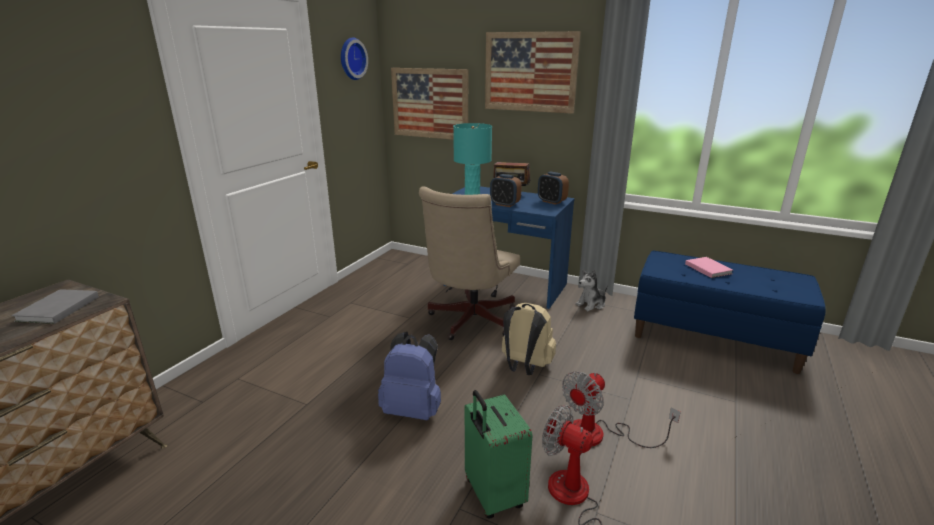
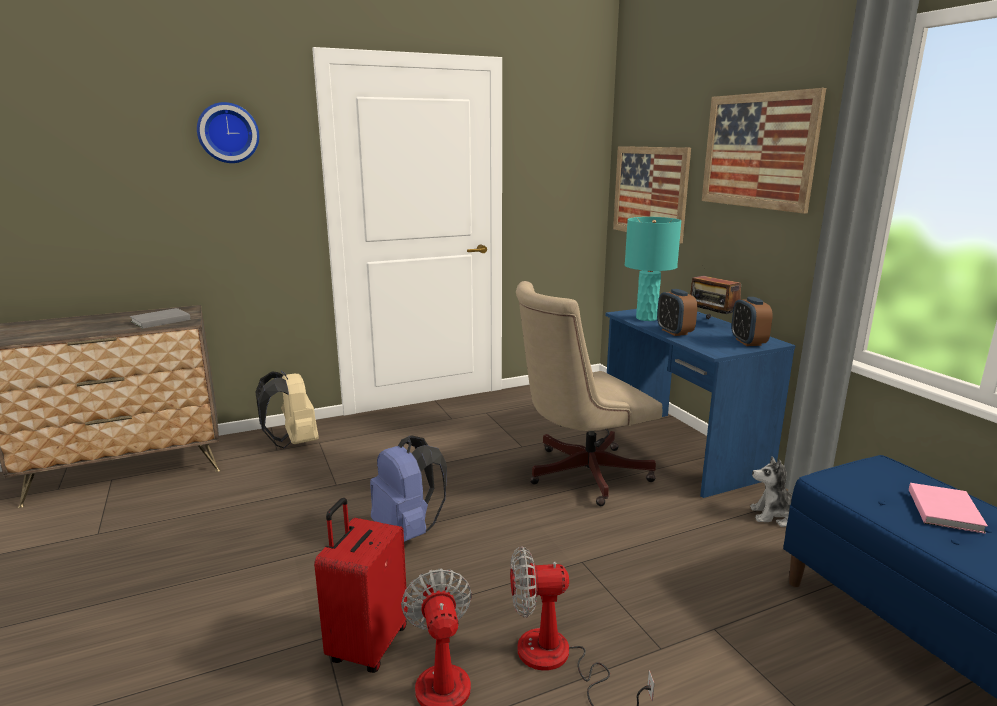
camera: 40 degrees right, 5 degrees down
(351, 59) = (562, 134): wall clock -> wall clock (228, 133)
(492, 494) = (367, 645): green suitcase -> red suitcase
(525, 367) = (576, 546): beige backpack -> beige backpack (294, 442)

